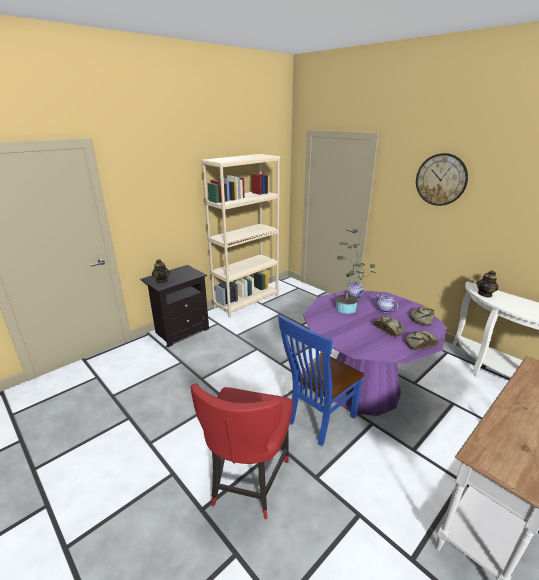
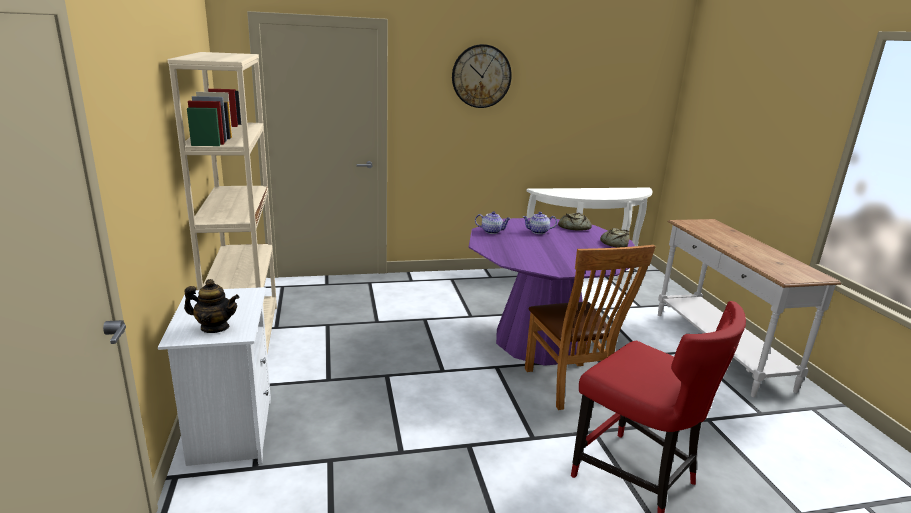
camera: 60 degrees left, 5 degrees down
(181, 331) = (230, 431): black nightstand -> white nightstand
(318, 420) = (570, 388): blue chair -> brown chair
(348, 308) = (517, 243): potted plant -> none
(389, 328) = (577, 243): bread -> none
(485, 294) = (559, 193): teapot -> none

